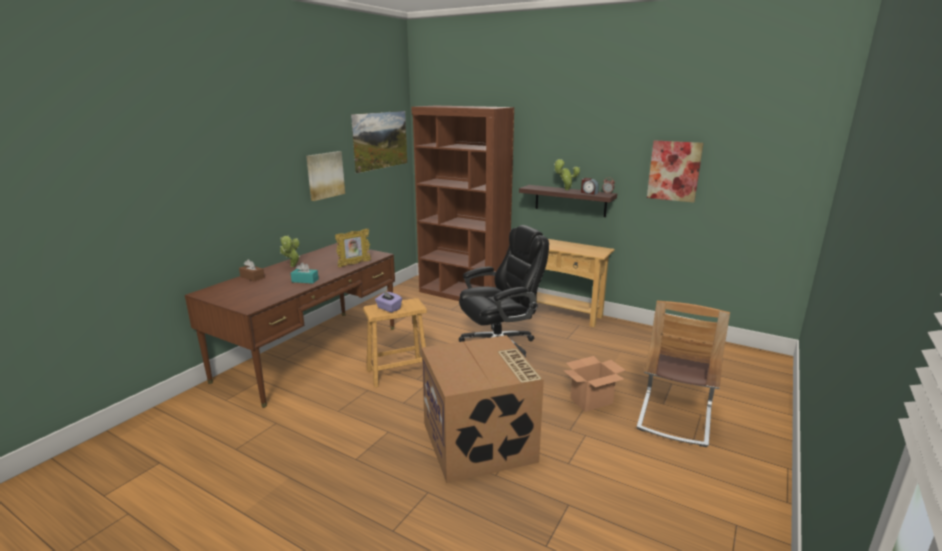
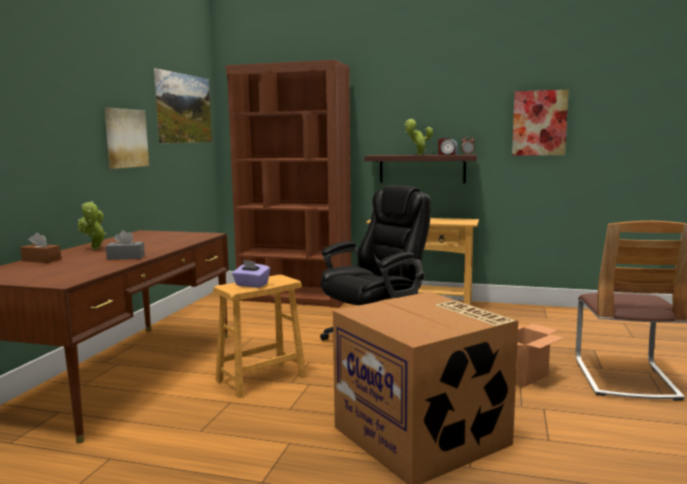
camera: 15 degrees left, 10 degrees down
(305, 280) = (126, 257): turquoise tissue box -> grey tissue box
(354, 264) = (182, 242): picture frame -> none

